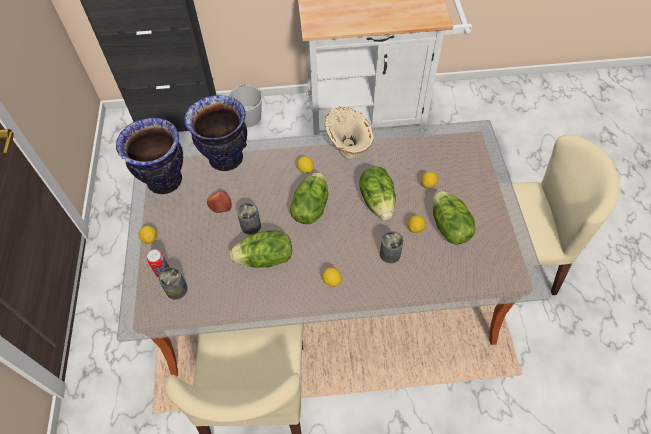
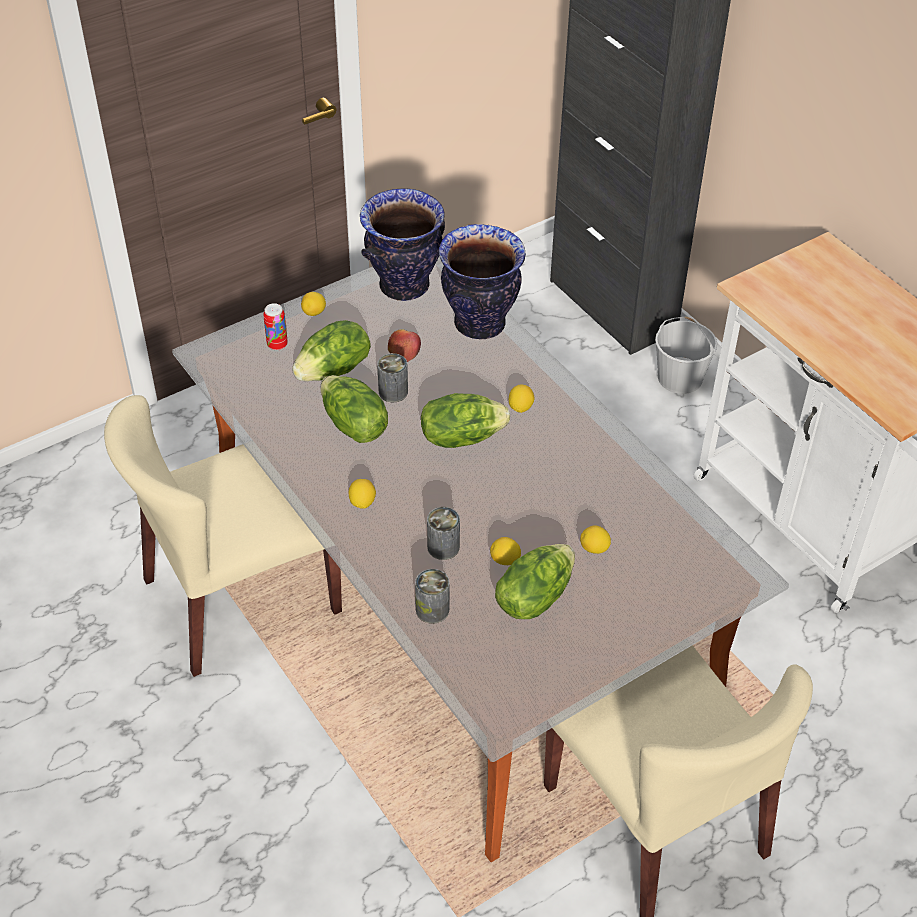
camera: 60 degrees right, 10 degrees down
(176, 289) = (262, 366): can -> can (432, 610)
(348, 147) = (594, 436): beige vase -> none
(378, 201) = (523, 502): lettuce -> lettuce (334, 370)

